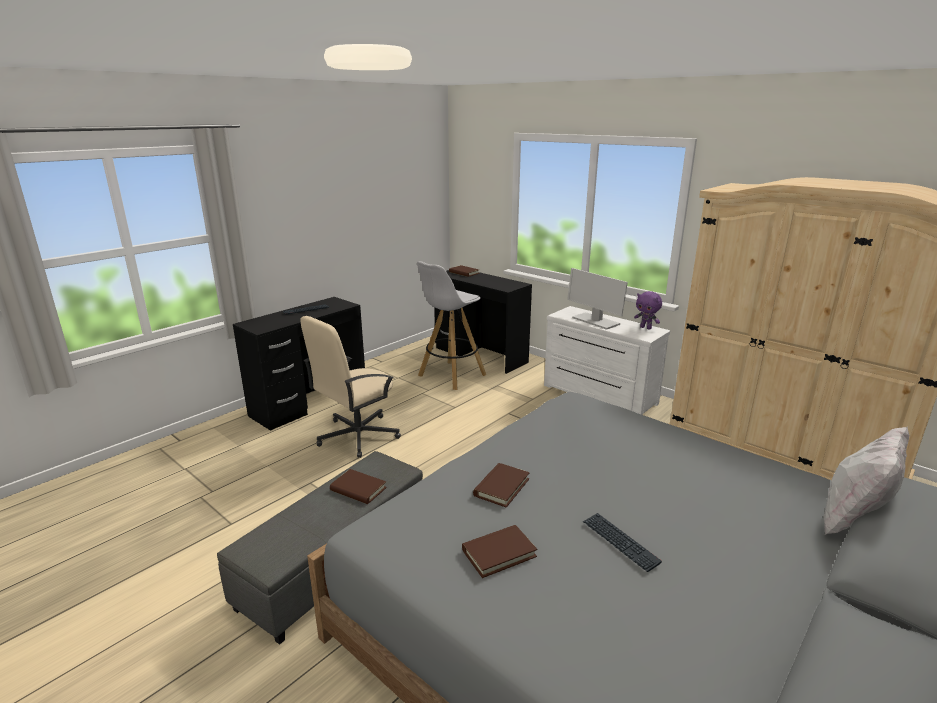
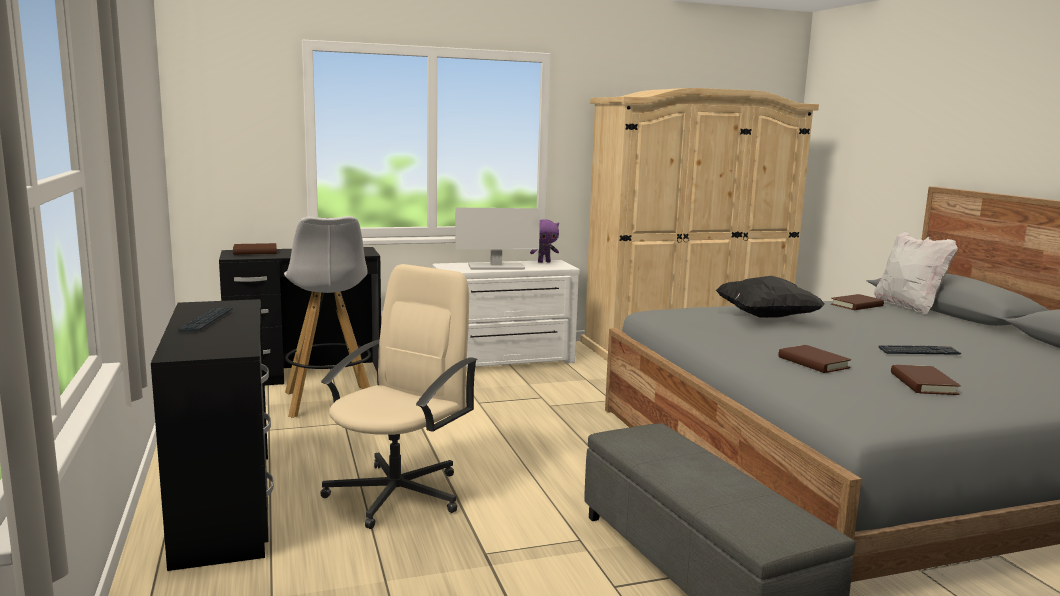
camera: 60 degrees left, 10 degrees down
(357, 436) = (398, 494): beige office chair -> beige office chair turned 135 degrees counterclockwise
(358, 489) = (680, 457): brown book -> brown book (857, 305)
(619, 442) = (766, 317): none -> black pillow

